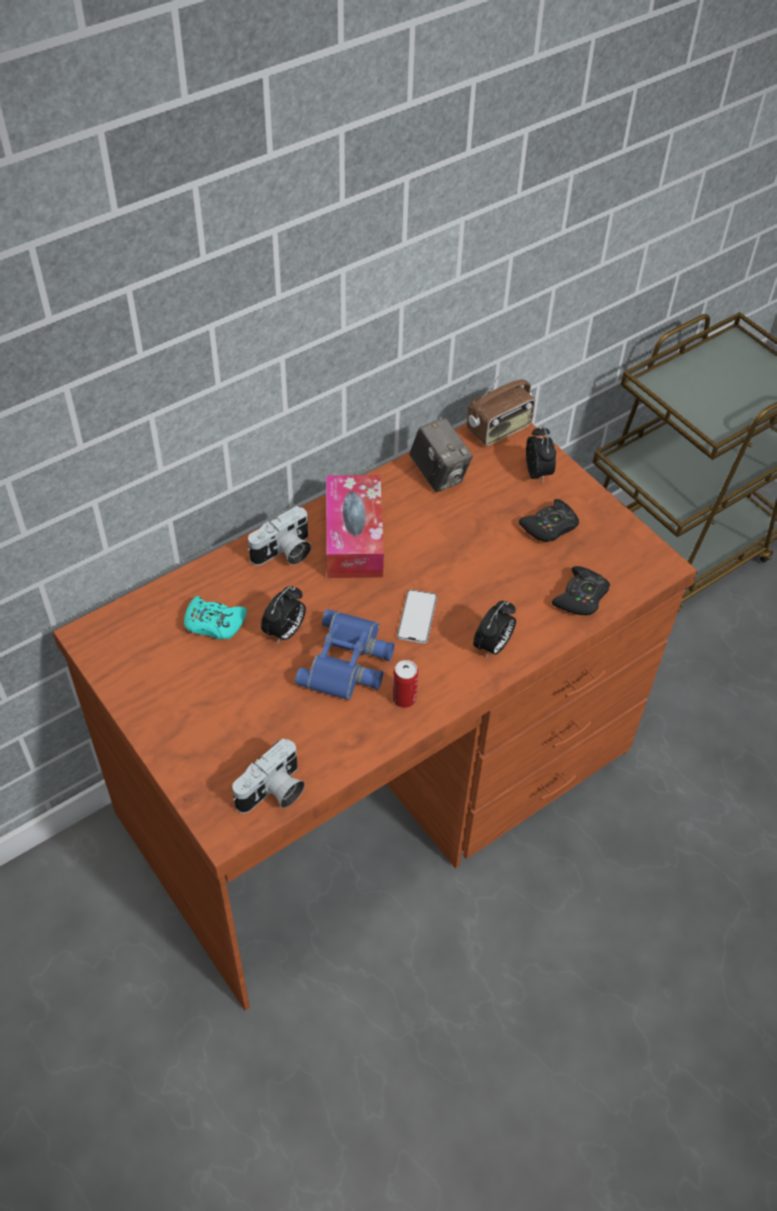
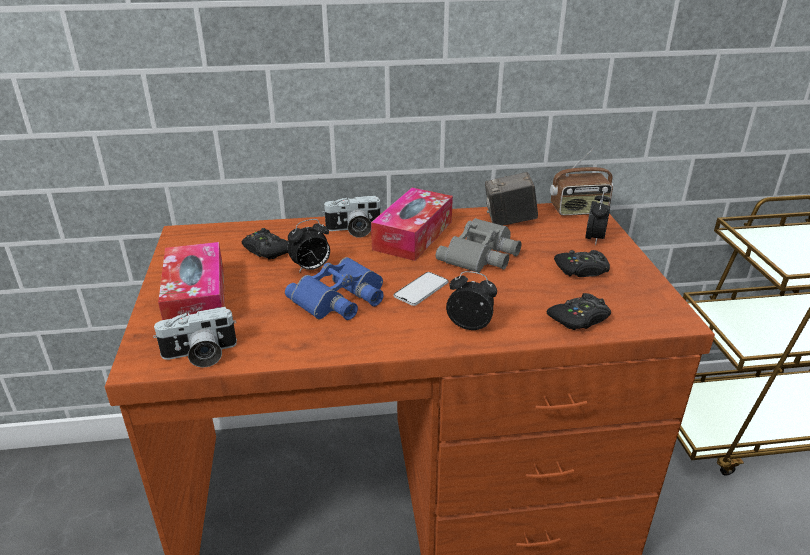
camera: 30 degrees right, 20 degrees down
(203, 726) = (196, 300): none -> tissue box
(214, 623) = (267, 250): turquoise game controller -> black game controller
(404, 698) = (363, 333): can -> none
(439, 474) = (509, 221): camera -> camera turned 90 degrees clockwise
(443, 540) = (482, 254): none -> grey binoculars
(492, 646) = (470, 325): alarm clock -> alarm clock turned 135 degrees counterclockwise

